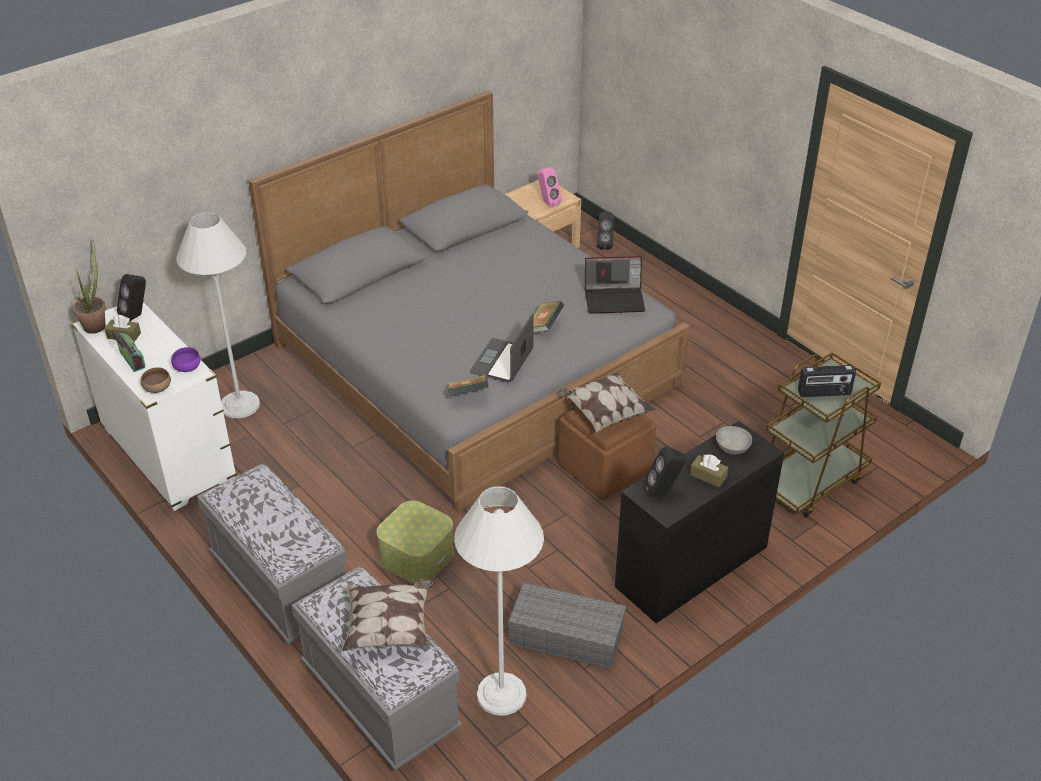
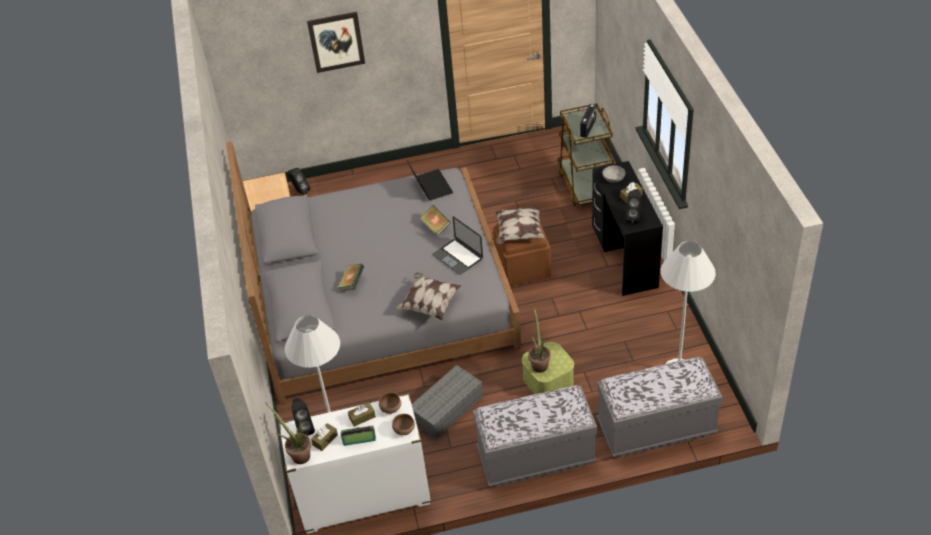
camera: 60 degrees left, 5 degrees up
(166, 351) = (362, 417): none -> brown tissue box
(188, 368) = (391, 408): purple bowl -> brown bowl
(390, 627) = (659, 377): pillow -> pillow (430, 304)
(406, 520) = (539, 363): none -> potted plant
(468, 395) = (481, 282): book -> book (352, 283)
(547, 203) = (275, 189): pink speaker -> none
(564, 637) = (649, 330): grey storage box -> grey storage box (447, 410)
(615, 299) = (430, 186): laptop -> laptop turned 45 degrees counterclockwise
(697, 85) = (336, 41): none -> picture

